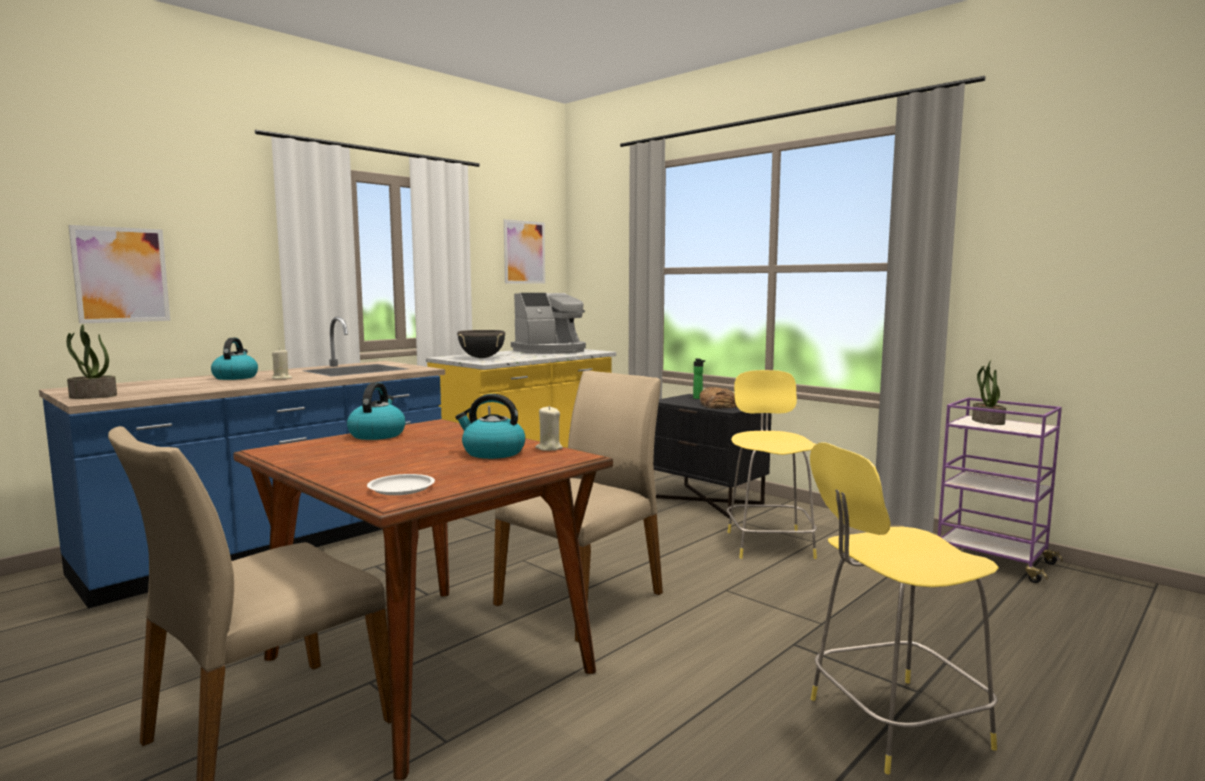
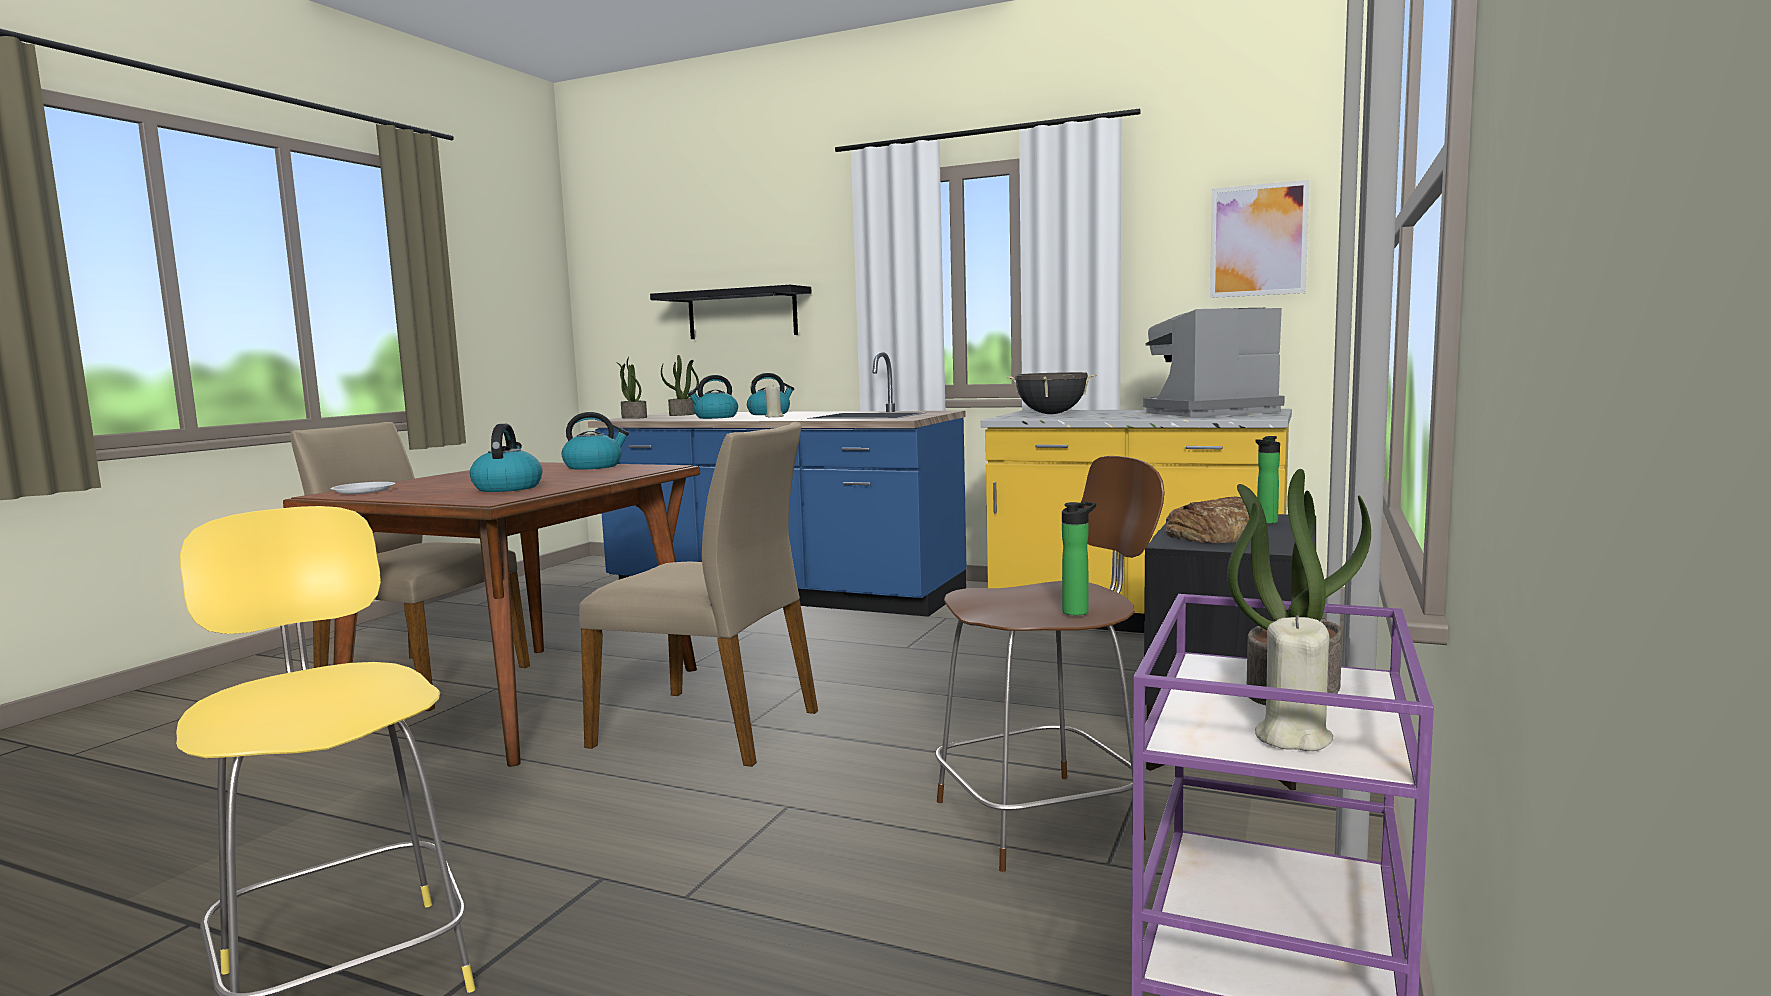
camera: 70 degrees right, 0 degrees up
(121, 275) = (742, 314): picture -> black shelf
(123, 388) = (682, 414): none -> potted plant
(217, 385) = (715, 417): none -> kettle
(549, 448) = (530, 493): beige candle -> beige candle (1292, 738)
(551, 351) = (1207, 412): coffee machine -> coffee machine turned 120 degrees clockwise
(769, 543) = (1044, 818): yellow stool -> brown stool
(795, 438) = (1078, 611): none -> bottle

